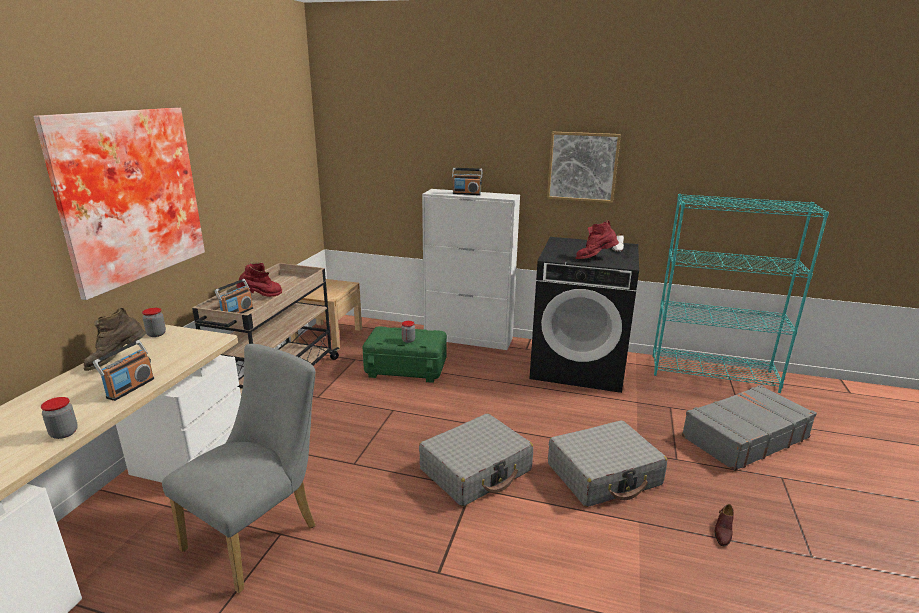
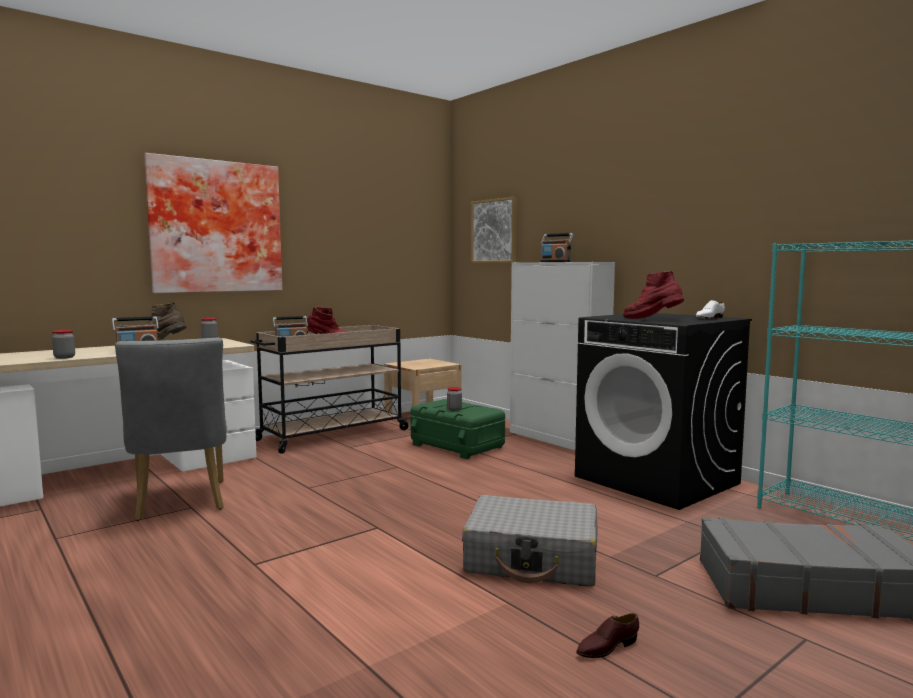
camera: 35 degrees right, 15 degrees down
(259, 533) = (180, 503): grey chair -> grey chair turned 90 degrees clockwise
(476, 470) = (402, 518): grey suitcase -> none
(582, 167) = (683, 223): picture -> picture (494, 231)

